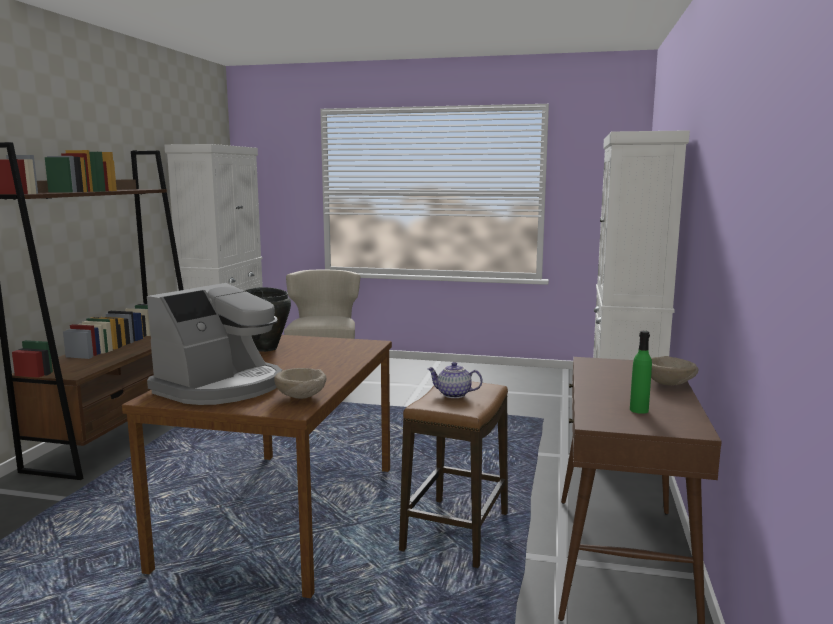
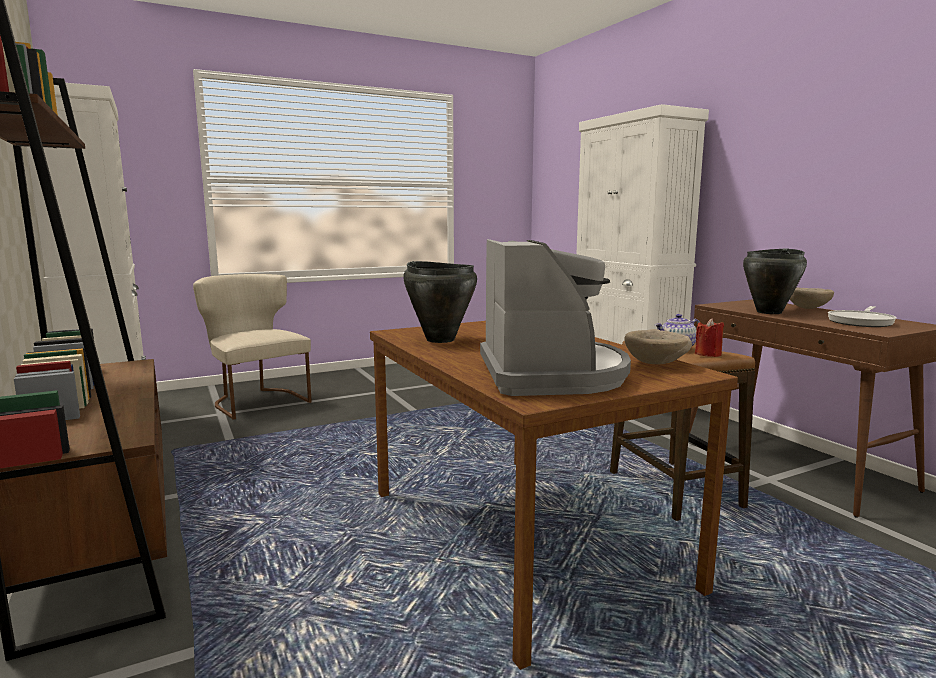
camera: 40 degrees left, 0 degrees up
(446, 405) = (708, 354): none -> red candle
(600, 379) = (769, 312): none -> black cooking pot
(639, 410) = (861, 322): green bottle -> frying pan

